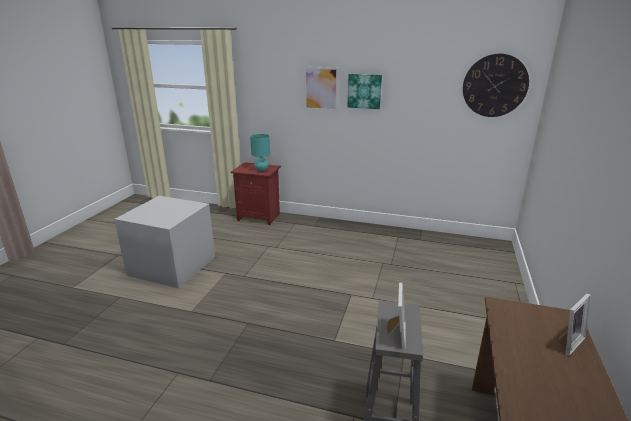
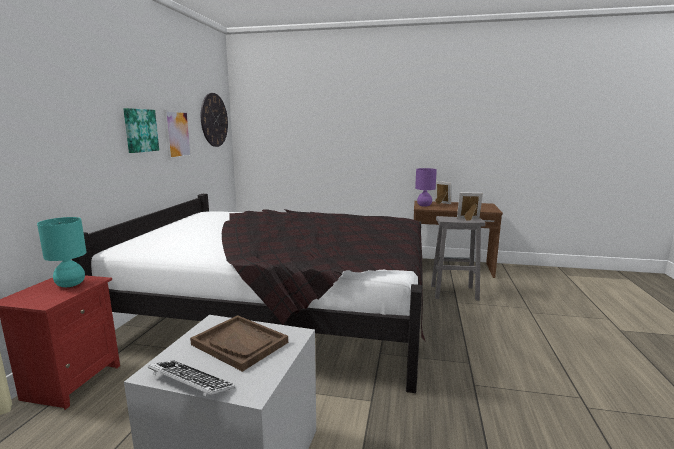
camera: 95 degrees left, 10 degrees down
(145, 205) = (190, 383): none -> keyboard
(169, 212) = (240, 343): none -> brown tray
(321, 89) = (95, 131): picture -> picture (178, 134)
(333, 274) = (283, 312): none -> black bed
(524, 313) = (424, 205): none -> purple table lamp

